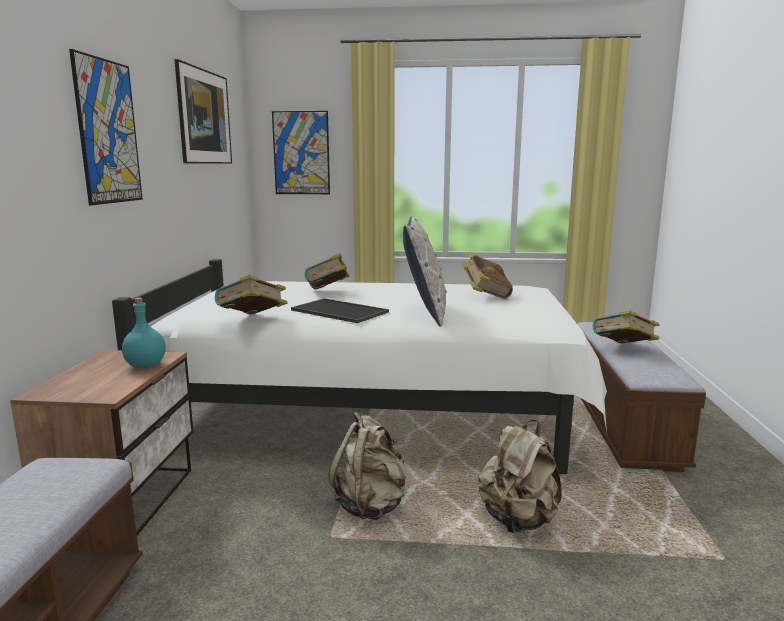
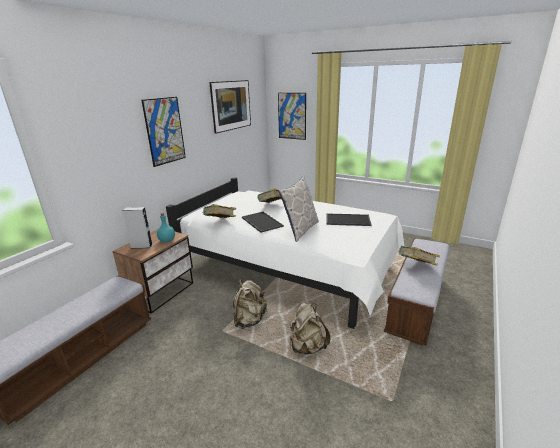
camera: 25 degrees right, 10 degrees up
(88, 381) = (141, 246): none -> grey speaker
(485, 296) = (347, 220): book -> tray

